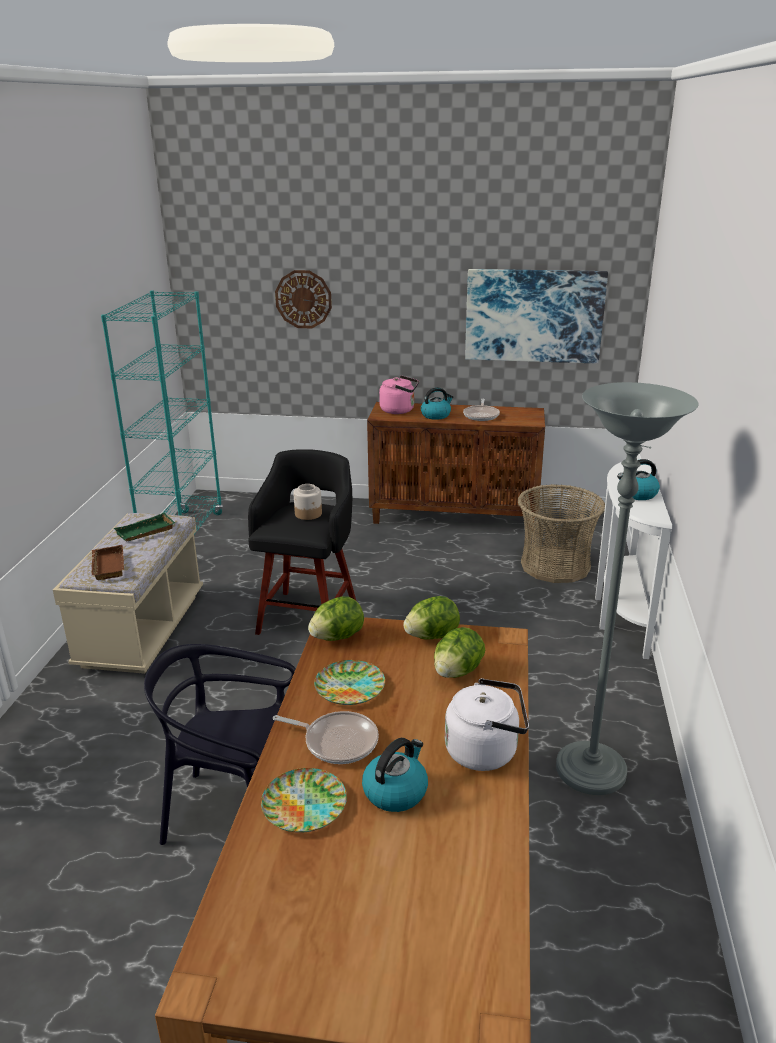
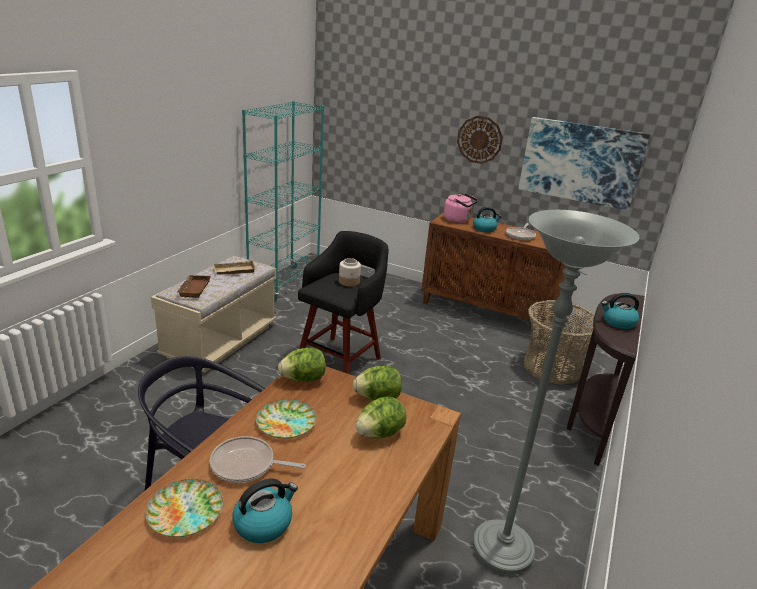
camera: 15 degrees right, 0 degrees up
(145, 532) = (234, 271): green tray -> beige tray
(303, 299) = (404, 124): wall clock -> wall clock (479, 139)
(337, 741) = (246, 465): frying pan -> frying pan turned 150 degrees clockwise
(486, 751) = (360, 510): white kettle -> none
(619, 615) = (589, 421): white console table -> brown console table

